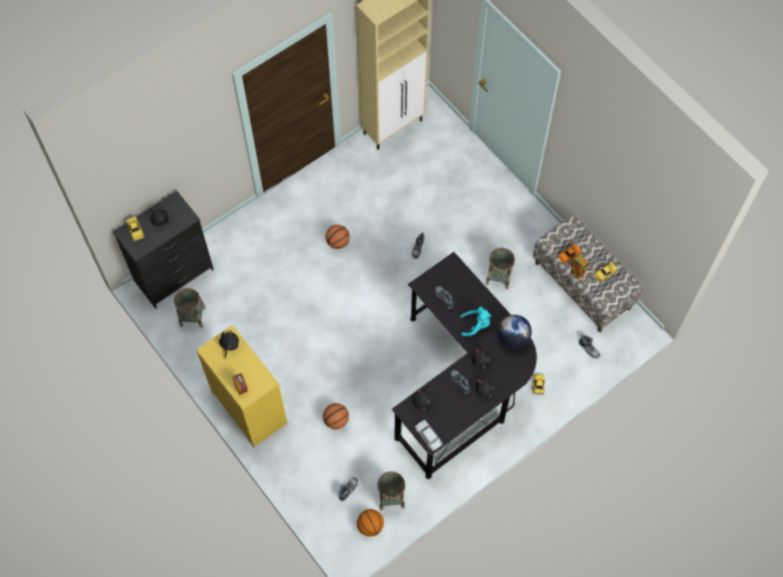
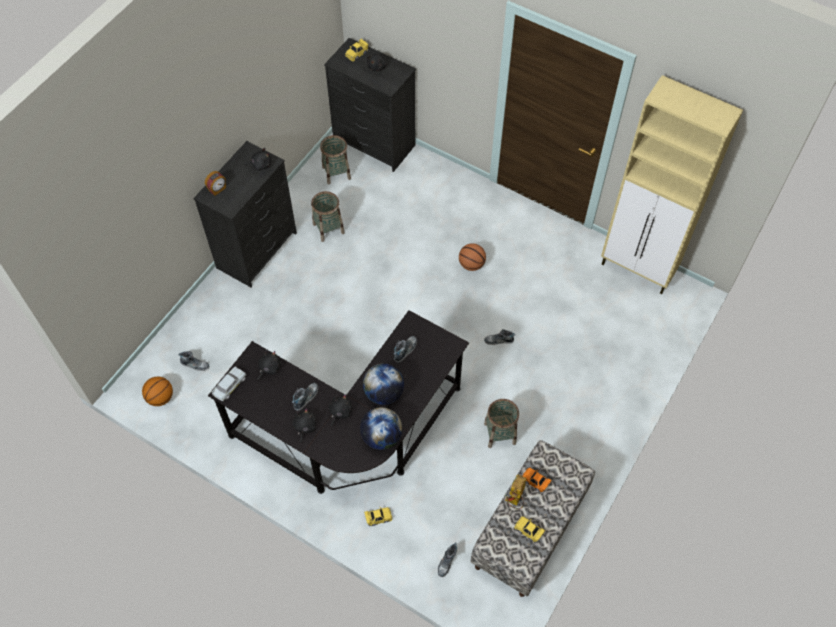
camera: 70 degrees right, 5 degrees down
(250, 407) = (257, 250): yellow dresser -> black dresser
(336, 420) = (268, 329): basketball -> none
(391, 497) = (198, 407): basket -> basket (328, 228)
(476, 325) = (384, 393): turquoise plush toy -> globe

